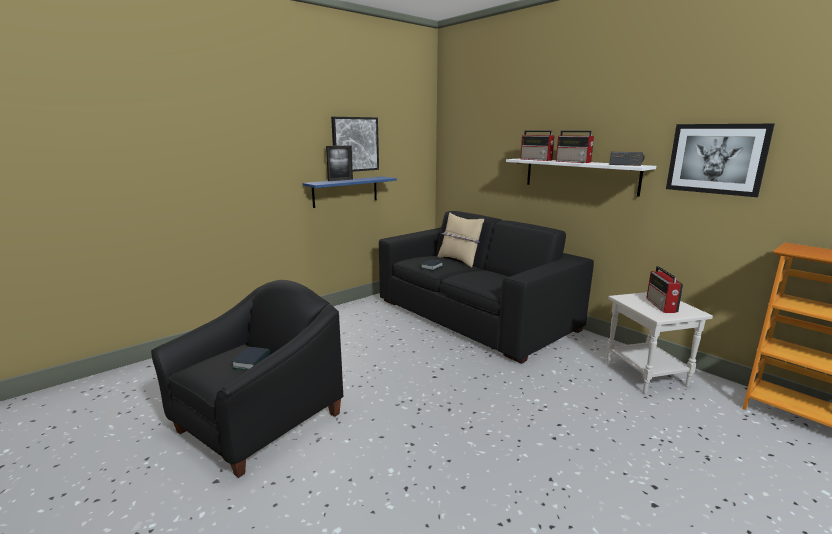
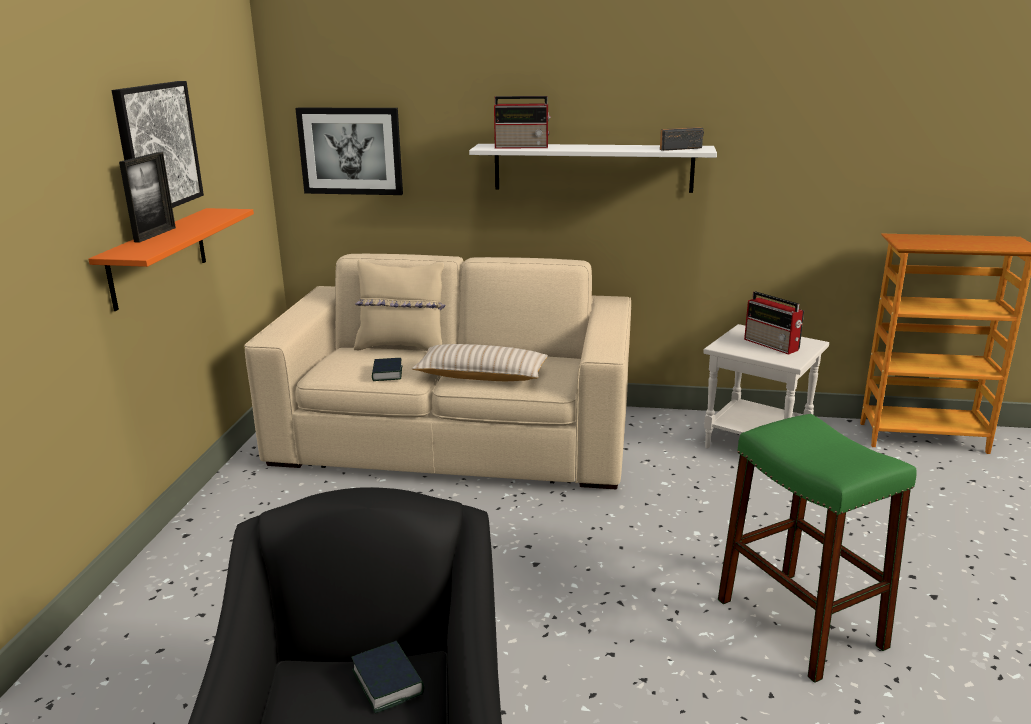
camera: 40 degrees left, 5 degrees up
(345, 191) = (158, 257): blue shelf -> orange shelf
(470, 278) = (481, 376): none -> beige pillow
(474, 315) = (456, 437): black sofa -> beige sofa
(533, 467) = (800, 623): none -> green stool
(574, 162) = (593, 147): radio -> none
(716, 159) = (793, 132): picture -> picture (350, 151)

